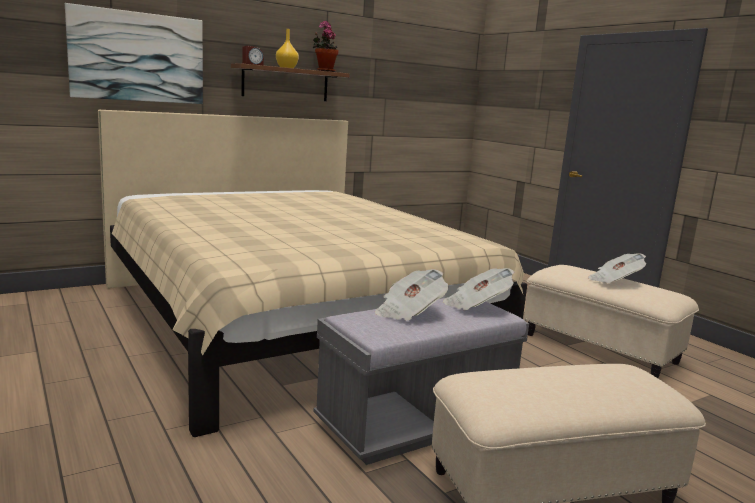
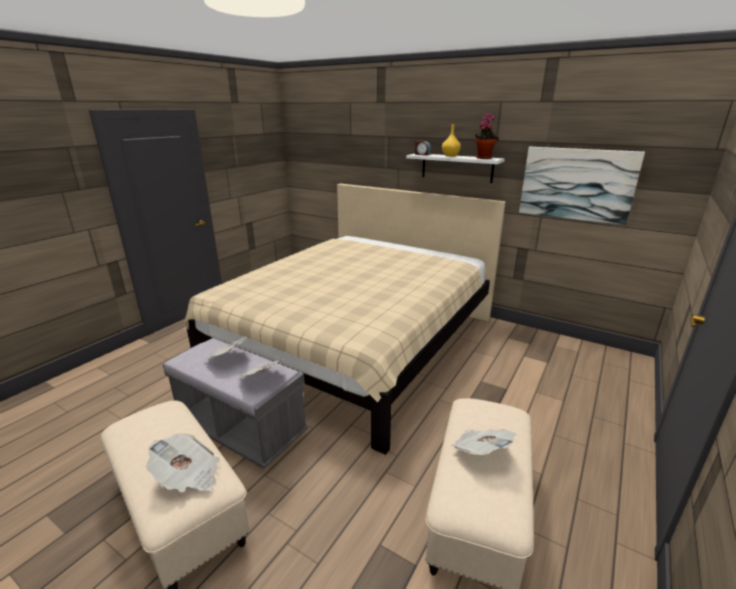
camera: 65 degrees right, 10 degrees up
(138, 57) = (362, 151): picture -> picture (576, 184)
(285, 83) = (457, 167): brown shelf -> white shelf
(622, 375) = (188, 476): none -> newspaper

